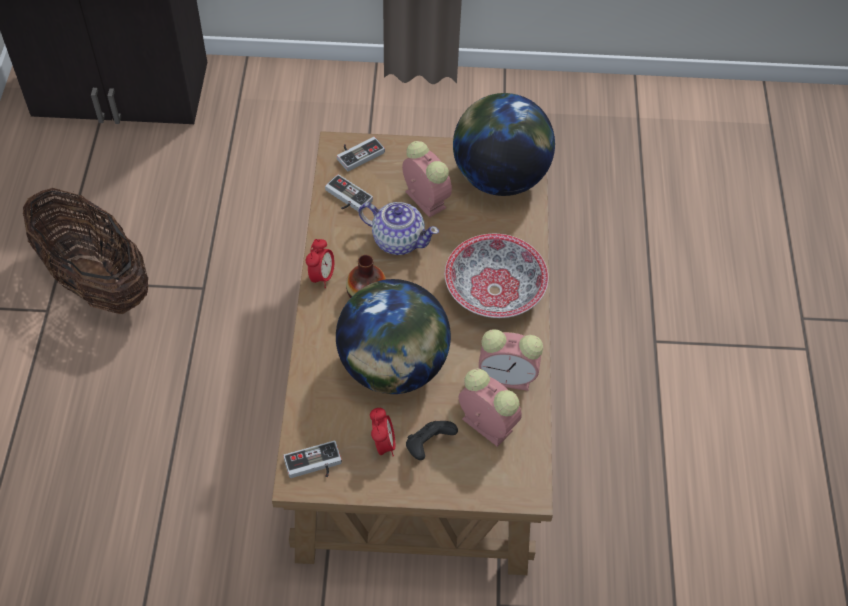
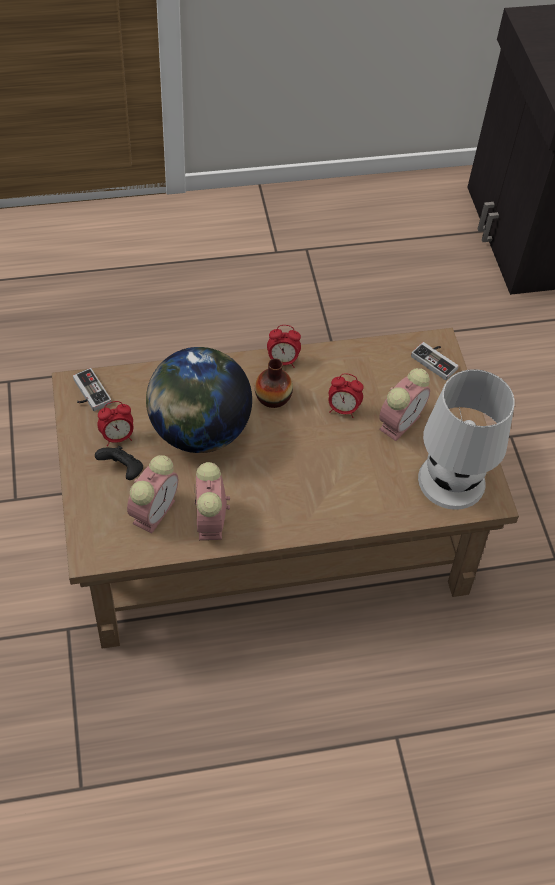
camera: 75 degrees right, 0 degrees up
(96, 281) = (314, 273): basket -> none
(345, 198) = (378, 361): game controller -> none
(398, 240) = (343, 409): teapot -> alarm clock
(493, 290) = (307, 495): bowl -> none
(499, 177) = (452, 480): globe -> white table lamp

